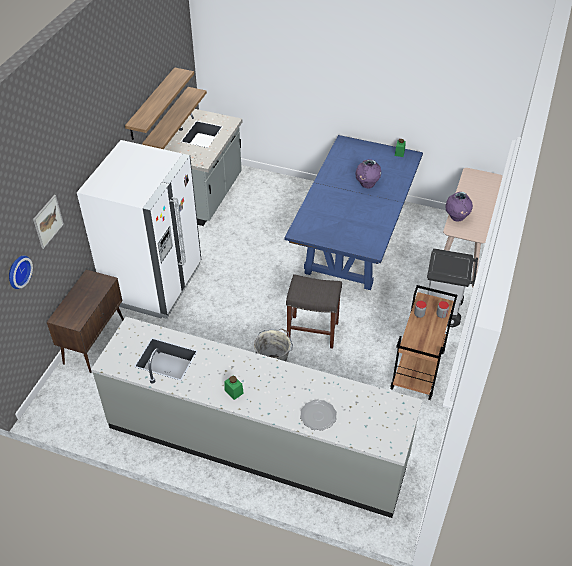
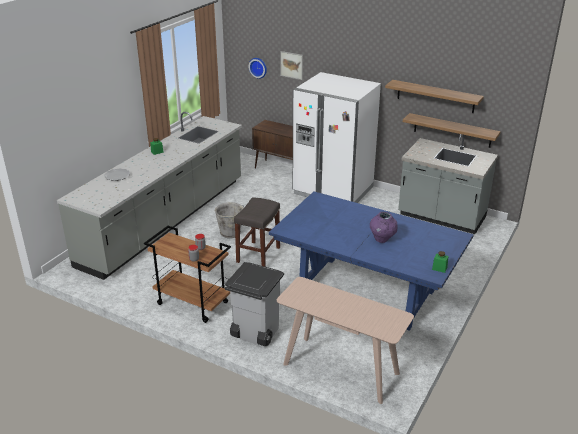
camera: 100 degrees right, 15 degrees down
(456, 218) = (320, 289): purple vase -> none

